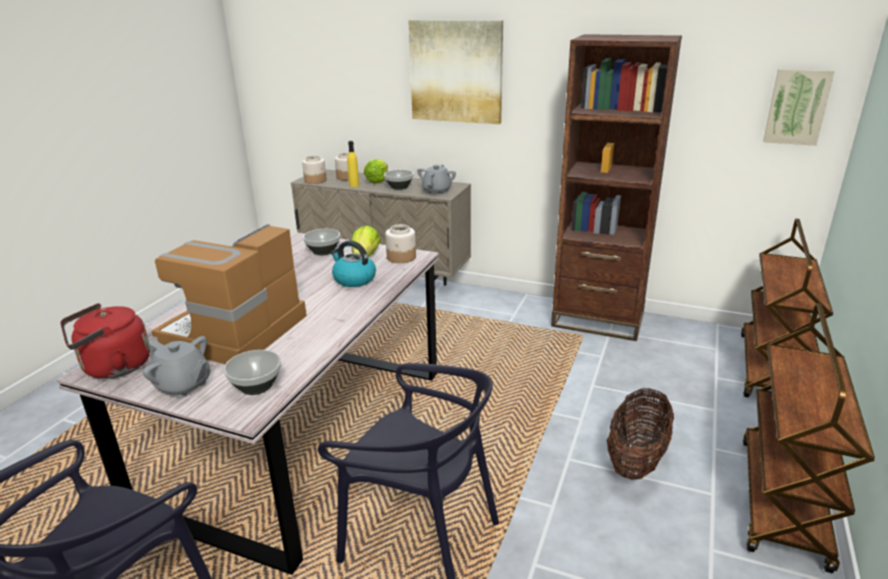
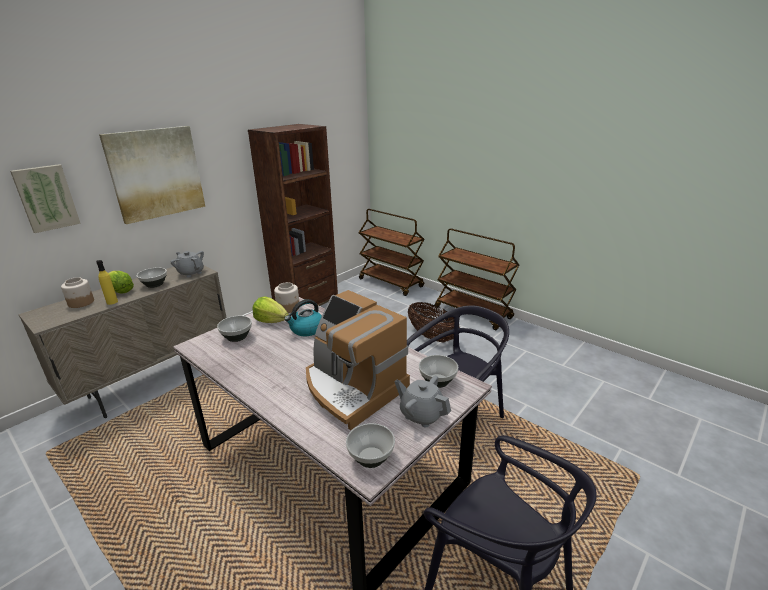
camera: 70 degrees left, 0 degrees up
(113, 368) = (370, 458): red kettle -> bowl
(183, 386) = (421, 415): grey teapot -> grey teapot turned 105 degrees counterclockwise
(315, 180) = (58, 319): jar -> none
(797, 106) = (349, 154): picture -> picture (46, 198)

